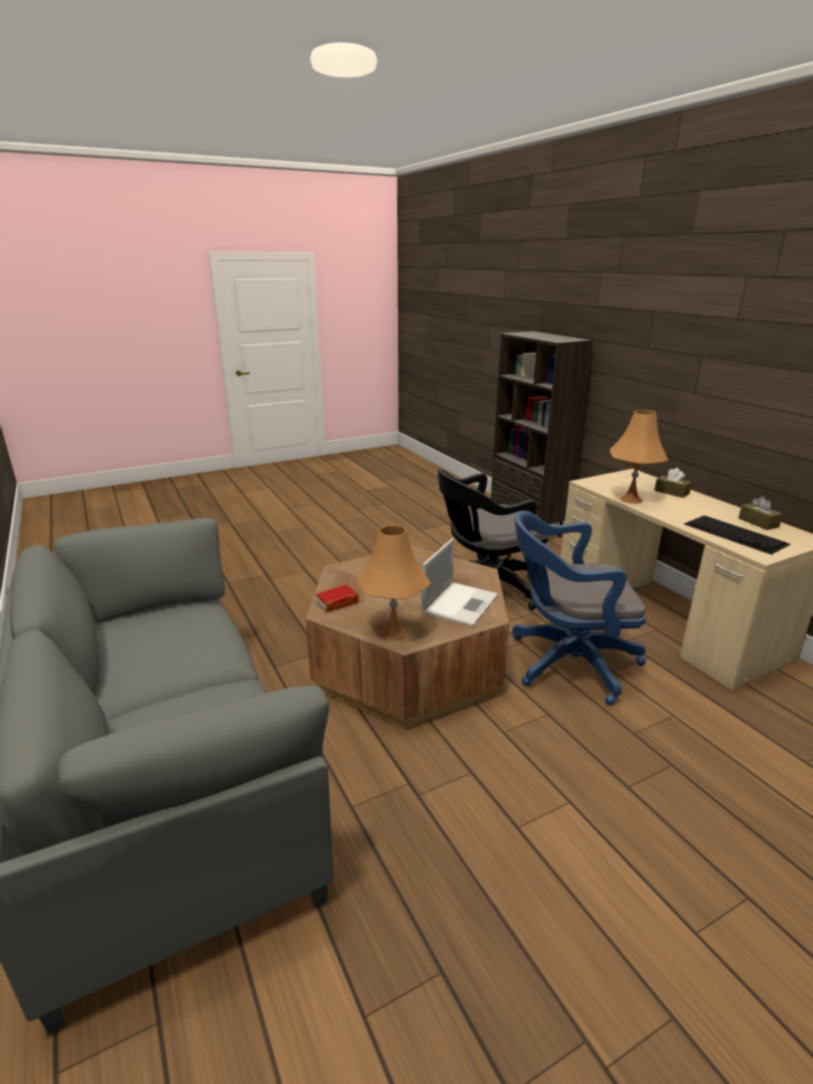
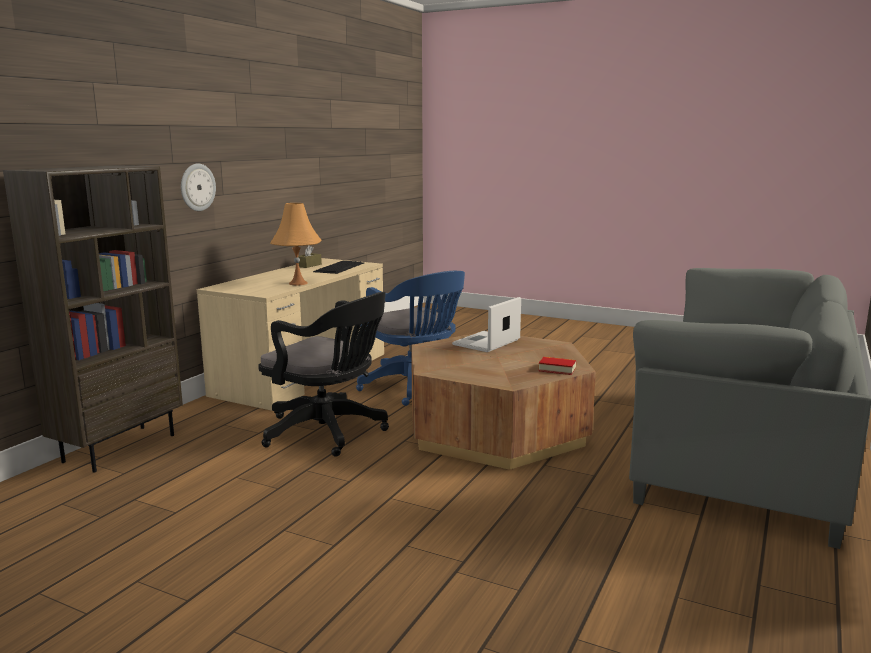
camera: 125 degrees left, 10 degrees down
(393, 632) = (556, 348): orange table lamp -> none
(460, 603) = (486, 343): laptop -> laptop turned 45 degrees counterclockwise
(662, 376) = (197, 187): none -> wall clock
(671, 492) = (263, 278): brown tissue box -> none

